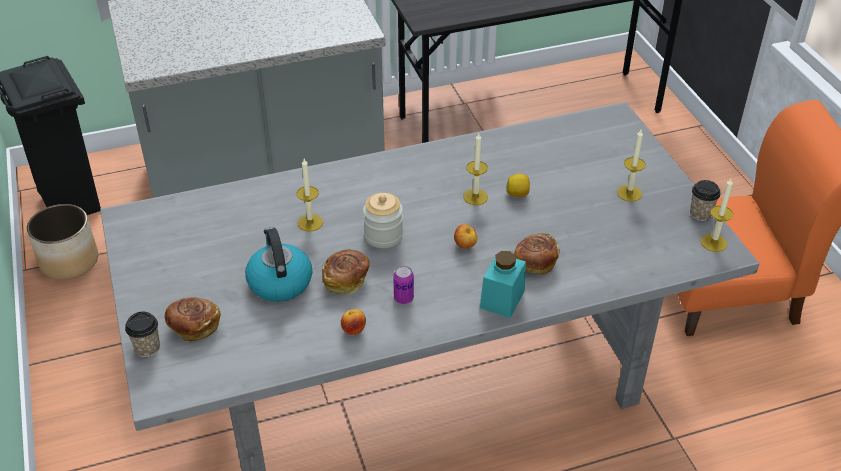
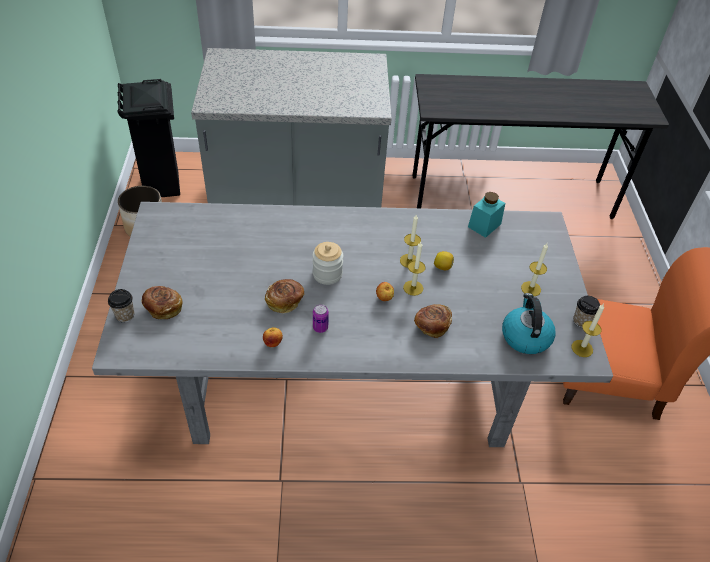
camera: 15 degrees right, 5 degrees up
(279, 282) = (237, 290): kettle -> kettle (525, 336)
(310, 223) = (279, 250): candle -> candle (413, 288)
(502, 299) = (393, 349): turquoise jar -> turquoise jar (484, 225)

